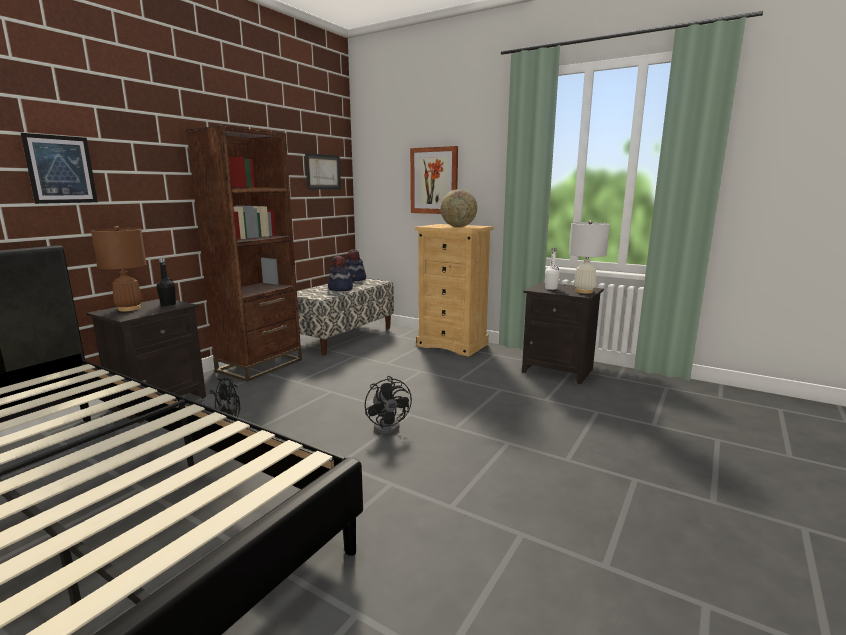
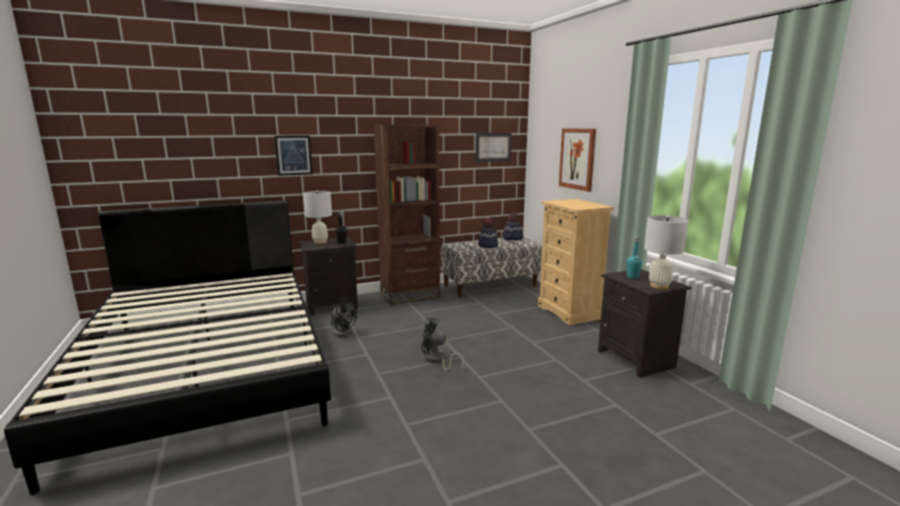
camera: 35 degrees right, 0 degrees up
(129, 309) = (320, 242): brown table lamp -> white table lamp
(390, 425) = (437, 360): black fan -> black fan turned 90 degrees clockwise
(458, 226) = (578, 204): globe -> none
(551, 288) = (632, 277): white bottle -> turquoise bottle

